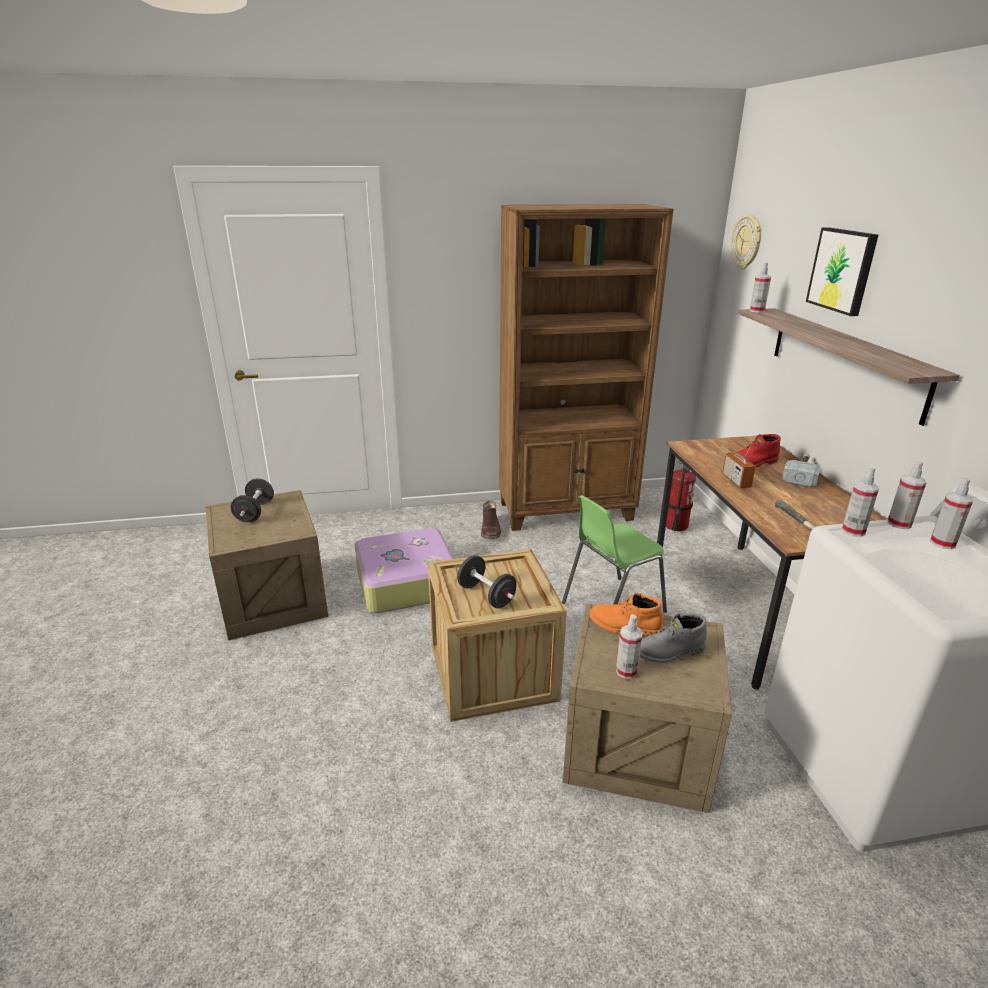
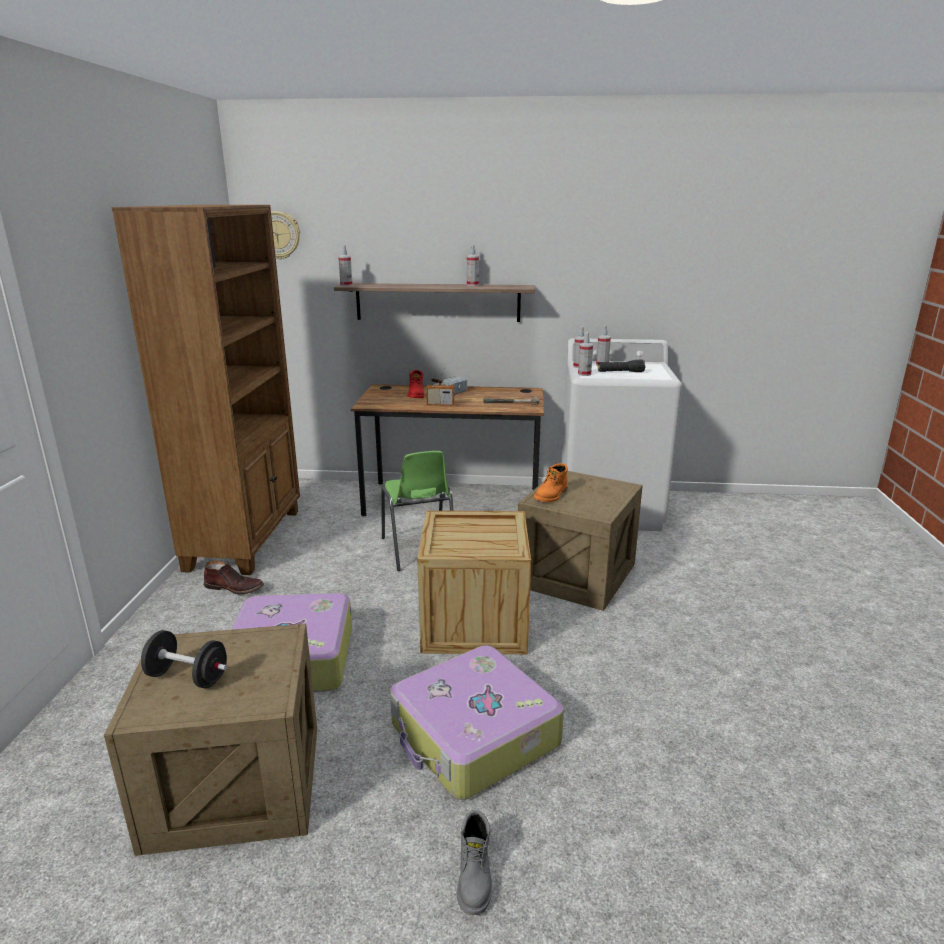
camera: 75 degrees left, 5 degrees down
(324, 703) = (474, 736): none -> suitcase
(486, 595) = (485, 540): black dumbbell -> none
(626, 671) = (599, 504): spray bottle -> spray bottle (472, 285)
(669, 652) = (583, 488): grey boot -> grey boot (475, 876)
(675, 525) = (325, 497): fire extinguisher -> none
(843, 270) = (412, 241): picture -> none
(915, 563) = (620, 372): none -> black flashlight

